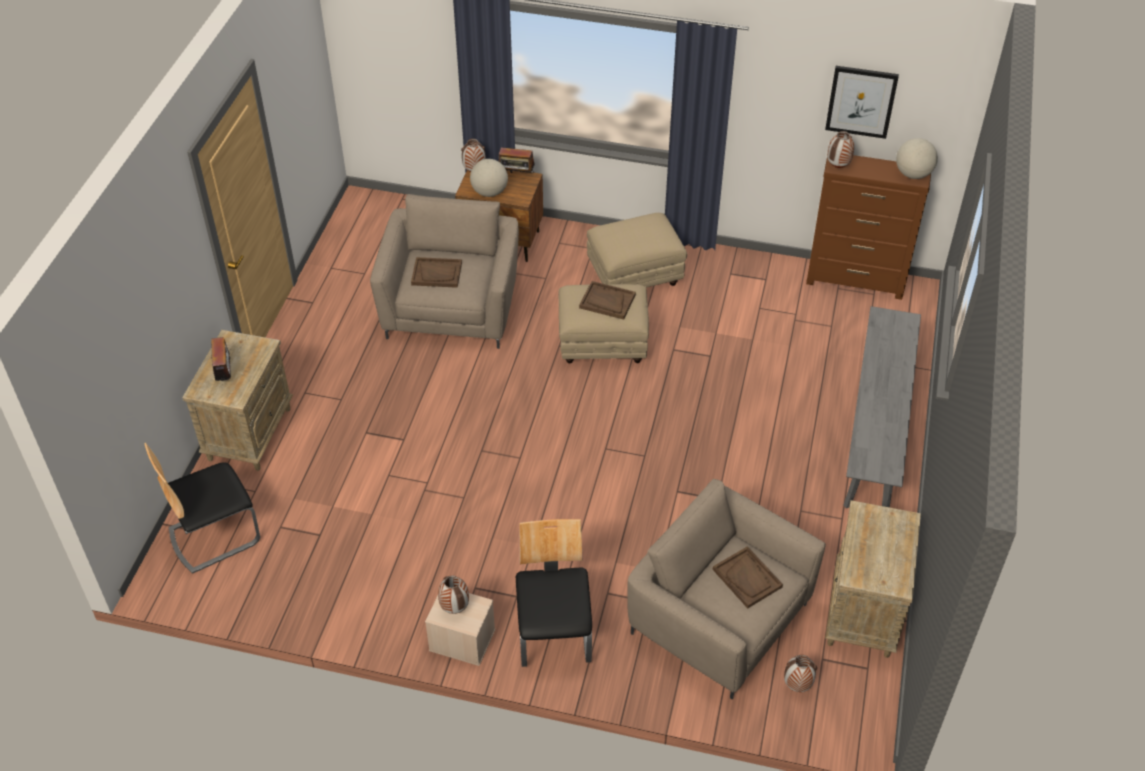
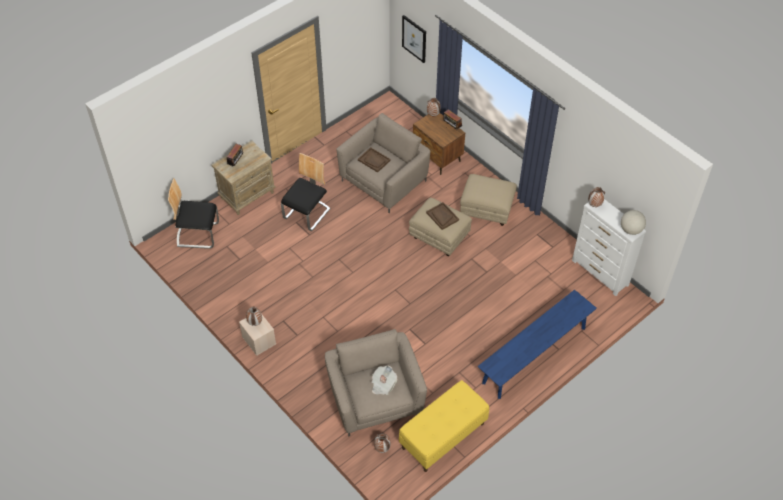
camera: 35 degrees right, 5 degrees up
(489, 192) = (430, 130): globe -> none
(554, 634) = (298, 361): chair -> chair (307, 214)
(747, 578) = (383, 384): brown tray -> newspaper
(856, 281) = (600, 273): brown dresser -> white dresser
(861, 101) = (617, 176): picture -> picture (414, 38)
(863, 613) = (443, 436): beige nightstand -> yellow bench
(876, 430) = (534, 355): grey bench -> blue bench

